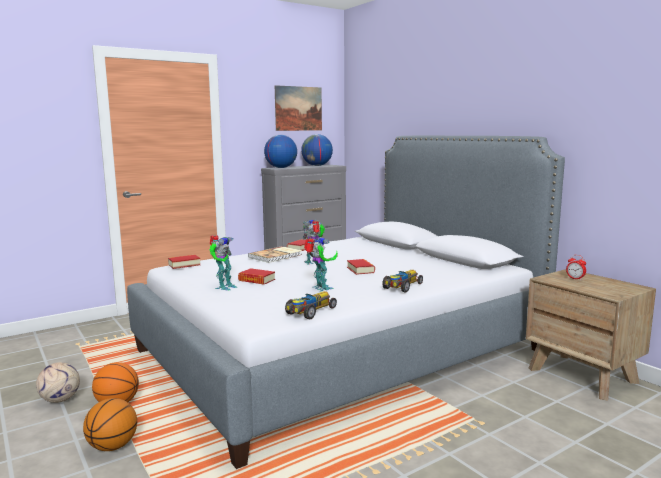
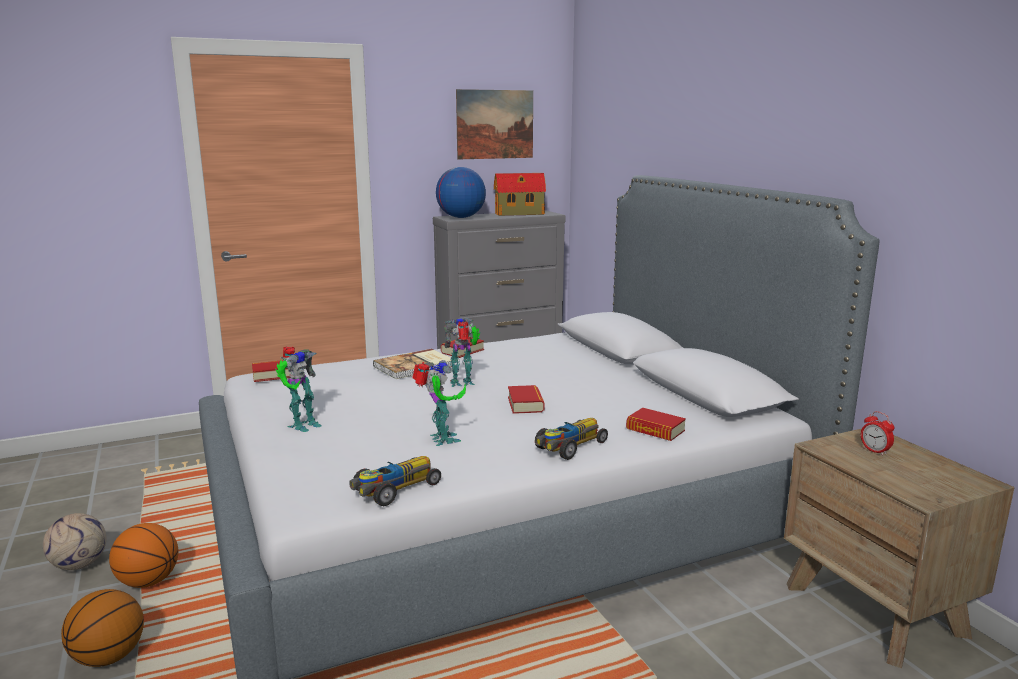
camera: 10 degrees right, 5 degrees up
(256, 280) = (357, 414): book -> book (655, 430)
(317, 166) = (520, 213): globe -> toy house

